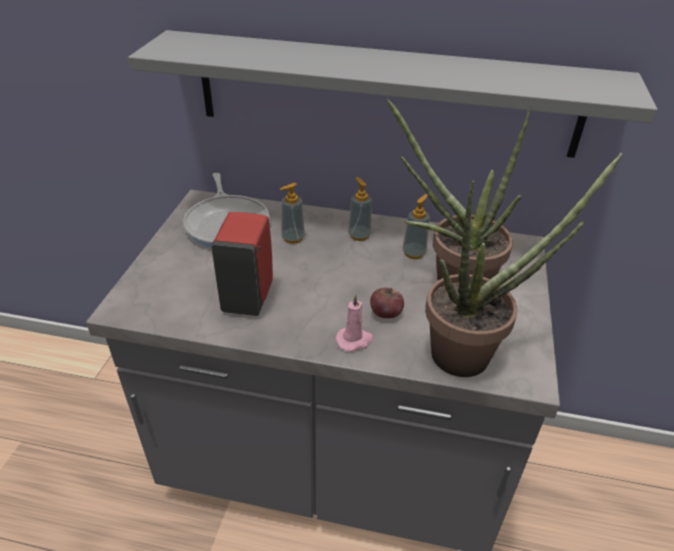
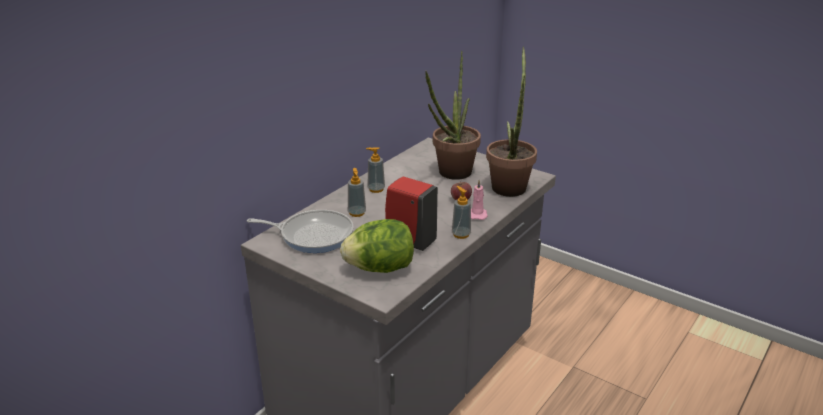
camera: 65 degrees left, 10 degrees down
(177, 290) = (380, 268): none -> lettuce
(384, 94) = (345, 89): grey shelf -> none
(414, 253) = (411, 177): soap dispenser -> soap dispenser (461, 234)

